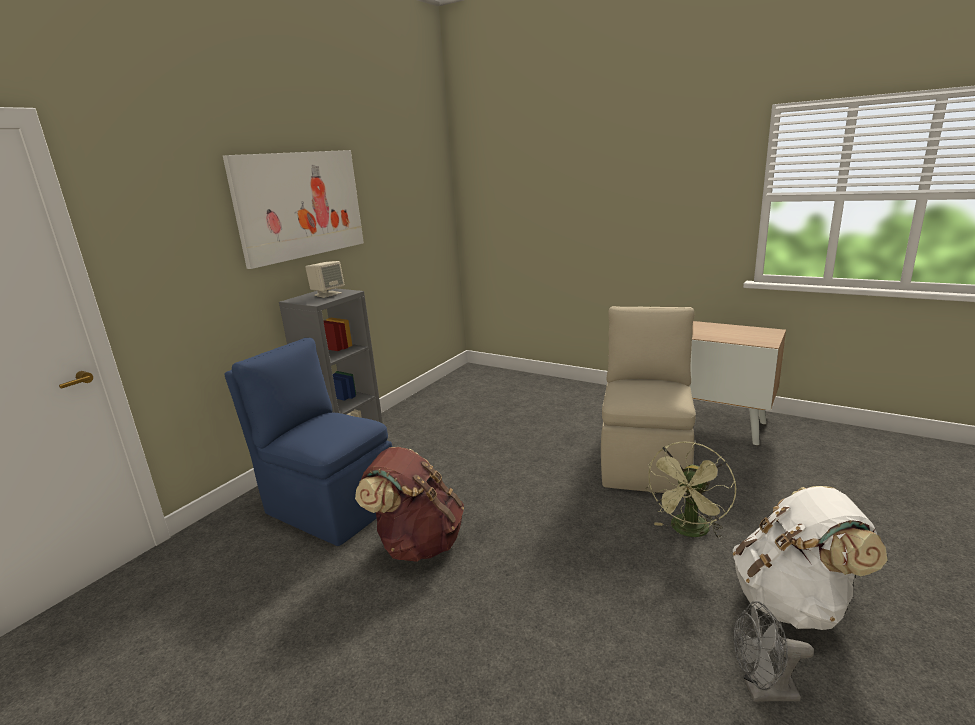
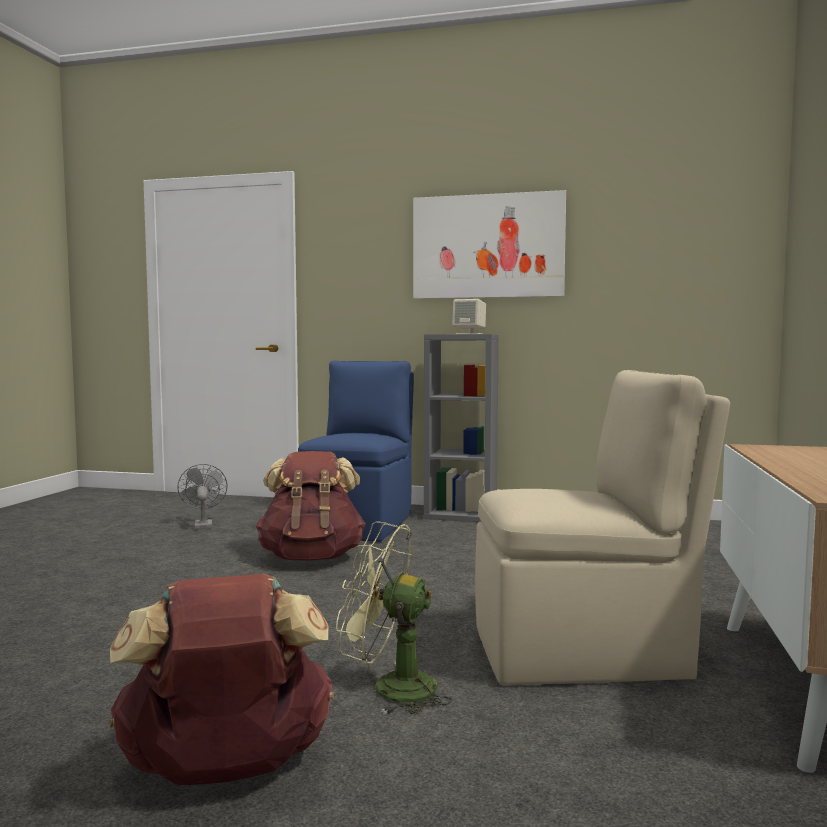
camera: 70 degrees right, 15 degrees down
(762, 691) = (62, 733): grey fan -> grey fan (203, 525)
(794, 602) = (227, 771): white backpack -> brown backpack

